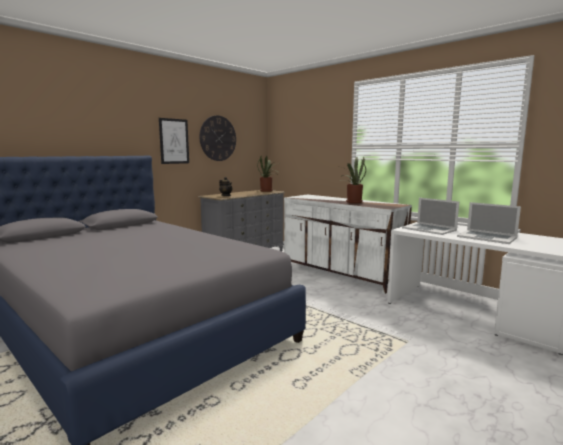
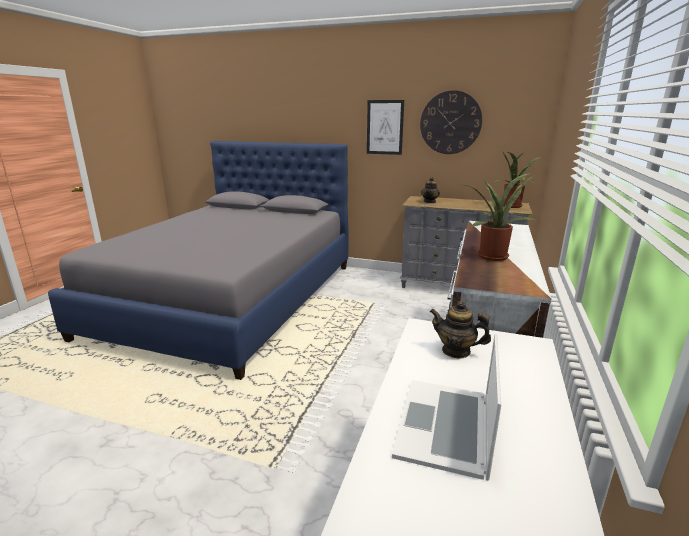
camera: 65 degrees right, 10 degrees up
(429, 229) = (456, 351): laptop -> teapot

